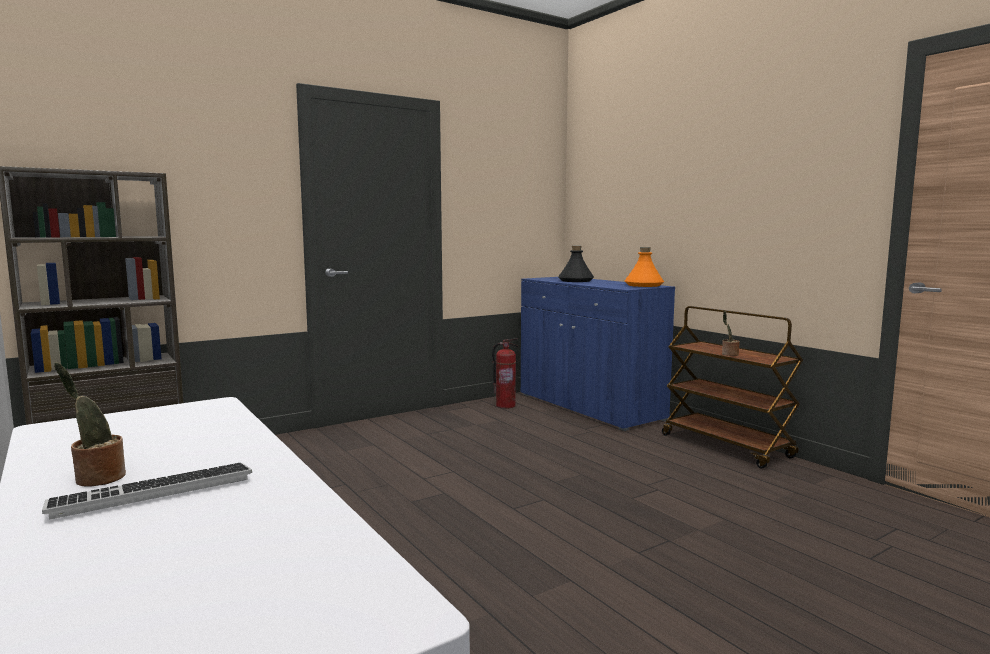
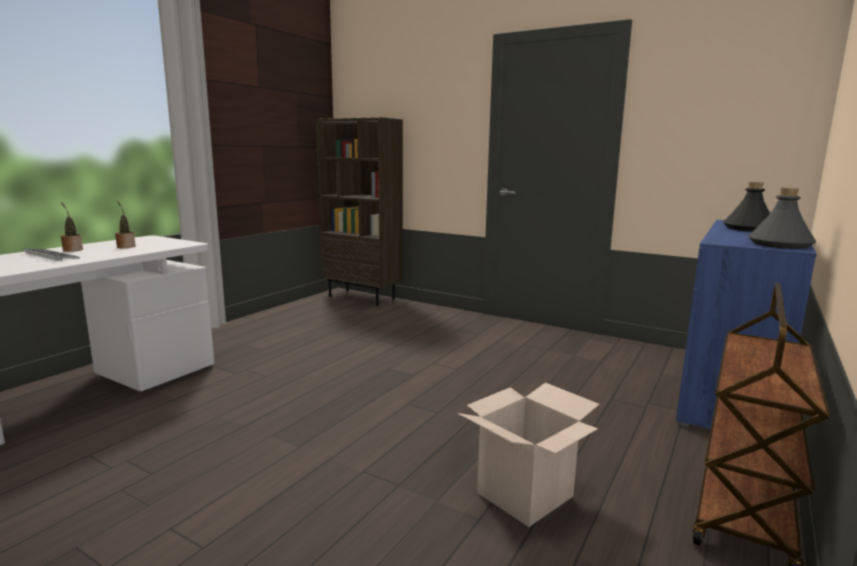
camera: 65 degrees right, 5 degrees up
(505, 405) = (648, 356): fire extinguisher -> none
(643, 285) = (779, 245): orange bottle -> grey bottle
(698, 497) = (525, 495): none -> cardboard box
(729, 354) = (738, 363): potted plant -> potted plant (126, 246)

